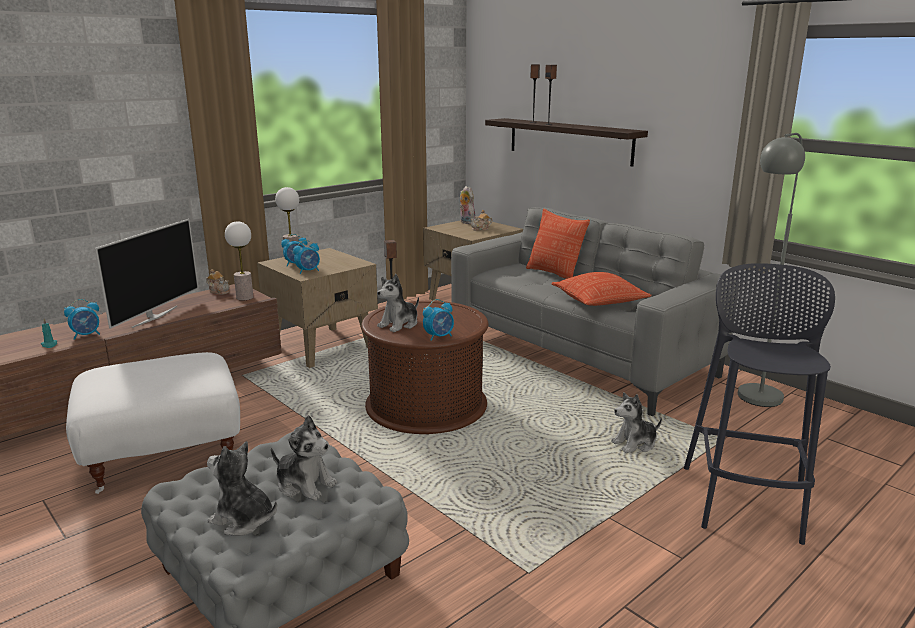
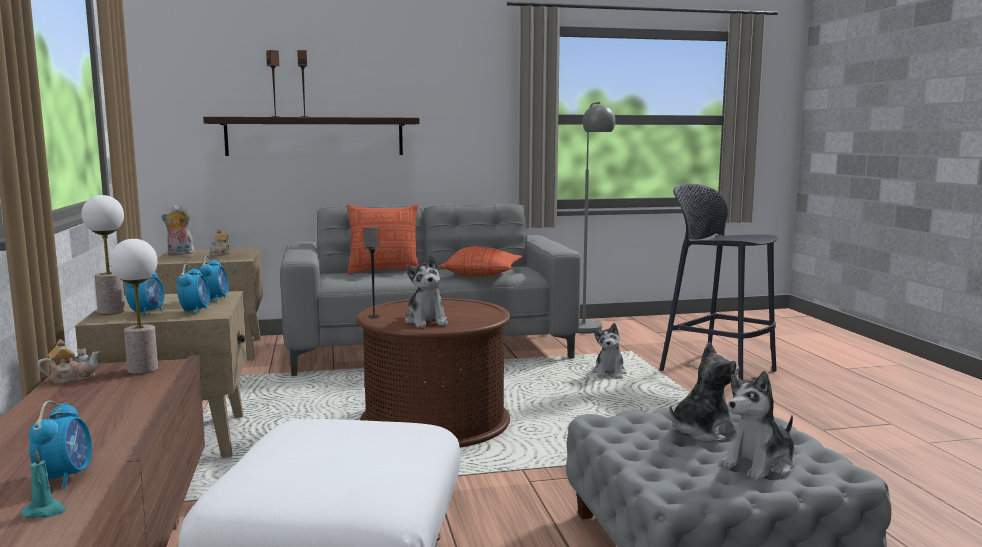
camera: 60 degrees left, 10 degrees down
(154, 316) = (88, 424): television -> none
(439, 337) = (489, 315): alarm clock -> alarm clock (215, 300)

